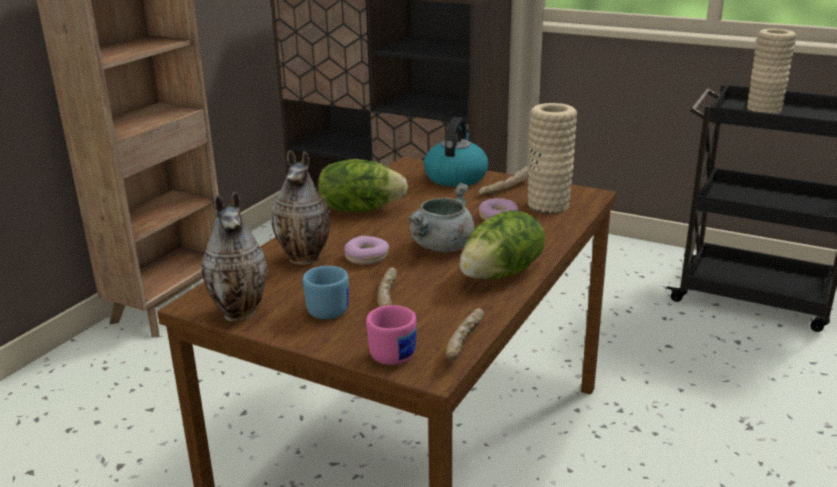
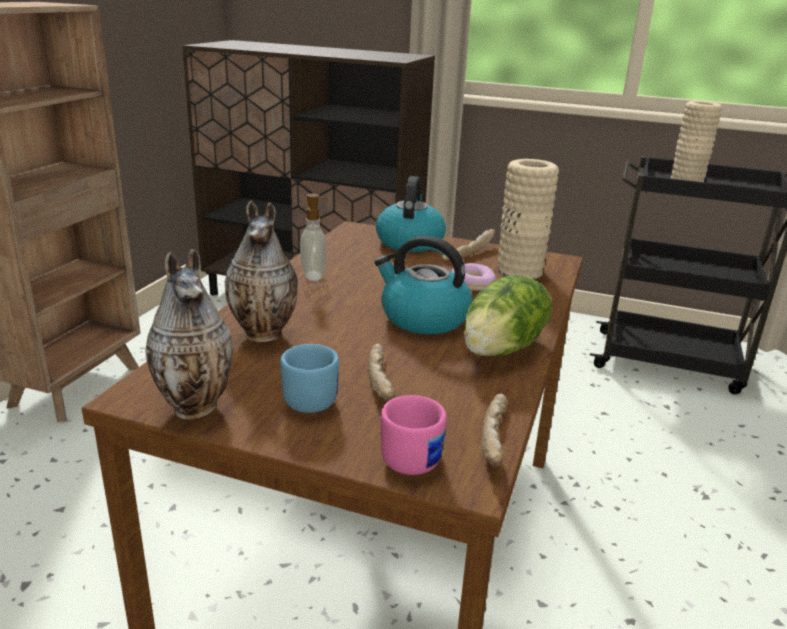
camera: 10 degrees left, 0 degrees up
(360, 209) = (314, 276): lettuce -> soap dispenser
(367, 257) = (339, 331): donut -> none
(442, 247) = (423, 318): grey cooking pot -> kettle

